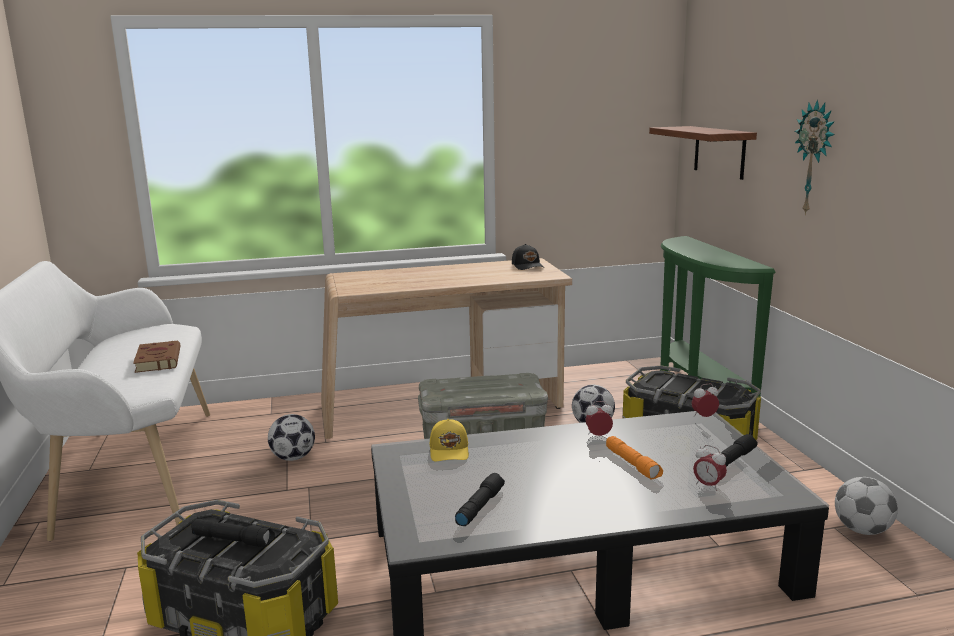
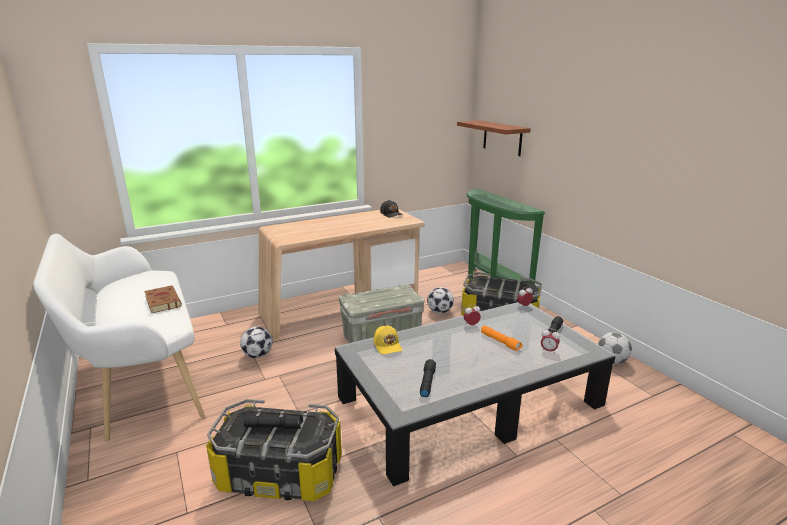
camera: 15 degrees left, 5 degrees up
(815, 158) = (573, 147): wall clock -> none

